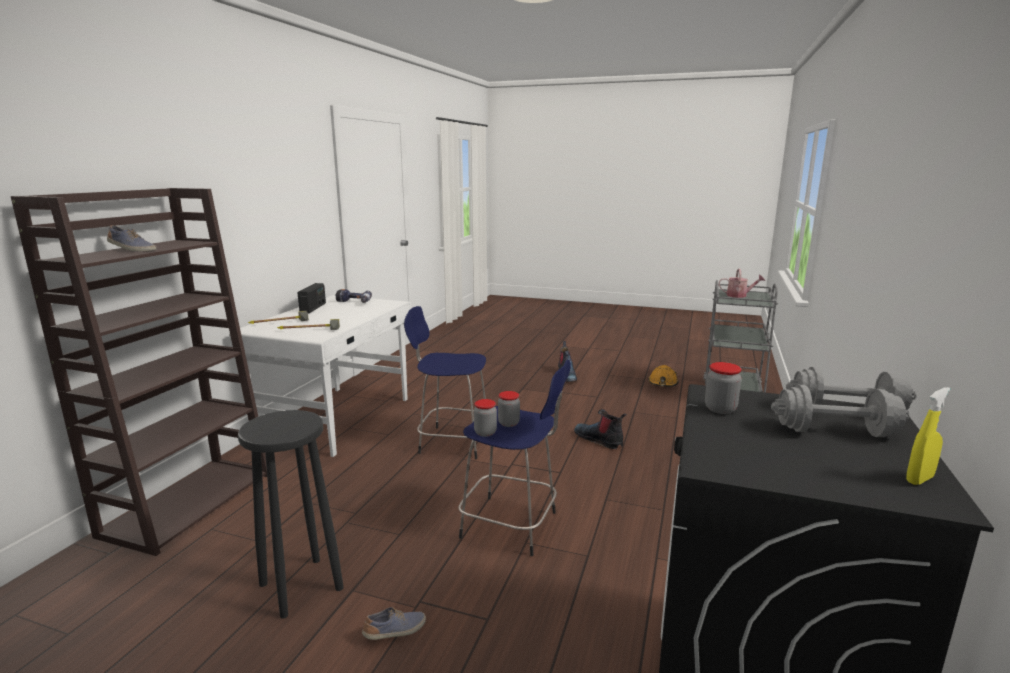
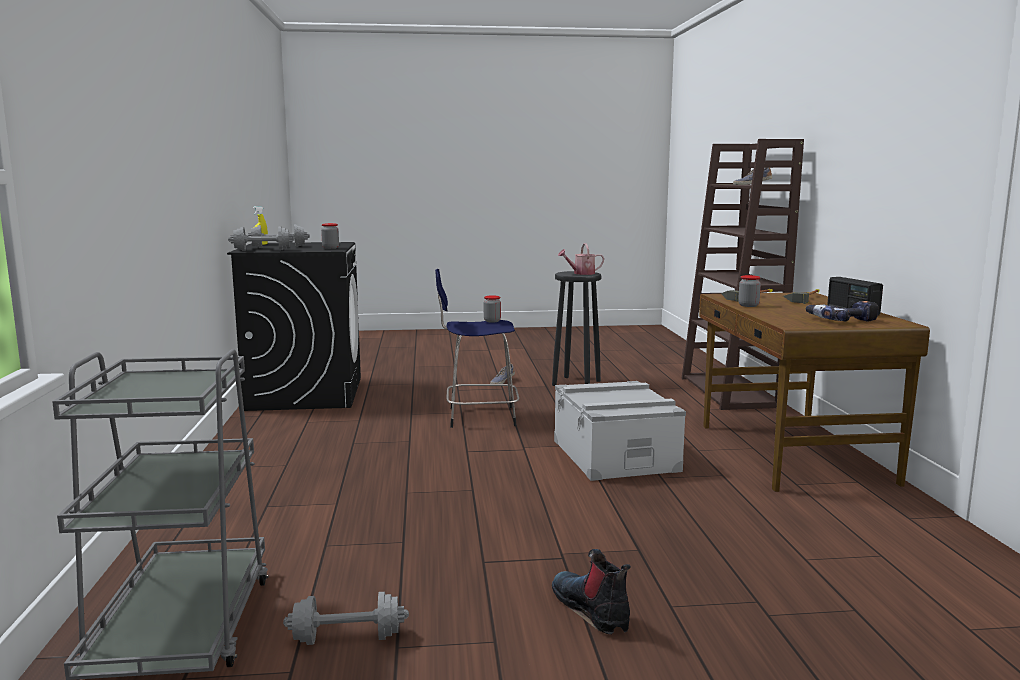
camera: 155 degrees right, 5 degrees down
(337, 418) = (791, 453): white desk -> brown desk
(452, 442) = (615, 455): blue stool -> grey storage box
(508, 423) = (482, 326): jar -> jar (748, 305)
(599, 440) = (441, 488): boot -> none
(663, 383) = (347, 638): orange hard hat -> grey dumbbell
(739, 295) = (165, 393): watering can -> watering can (581, 273)

